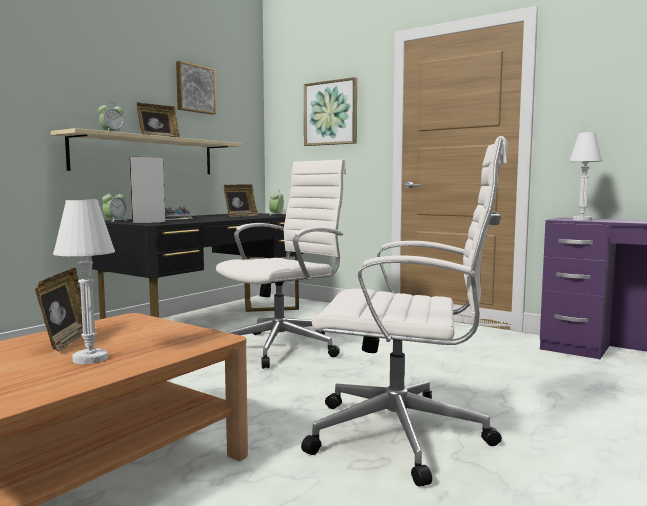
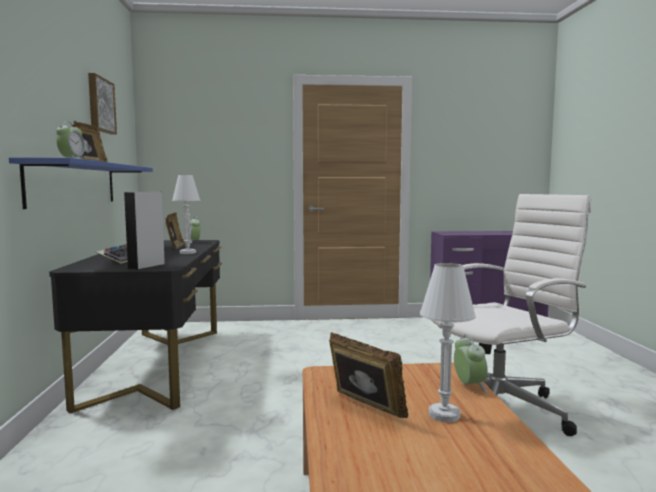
camera: 40 degrees left, 0 degrees up
(115, 221) = (85, 268): alarm clock -> alarm clock (469, 386)
(146, 155) = (75, 184): beige shelf -> blue shelf
(283, 347) = (286, 371): white office chair -> none
(331, 113) = (225, 140): picture -> none
(581, 220) = (461, 233): white table lamp -> white table lamp (188, 252)

